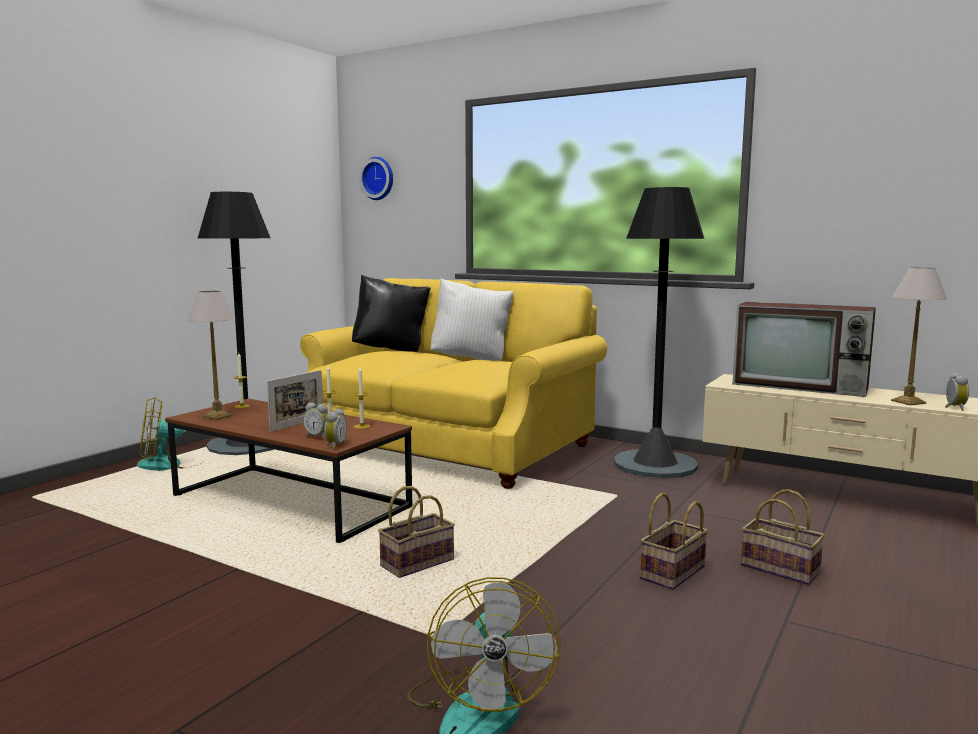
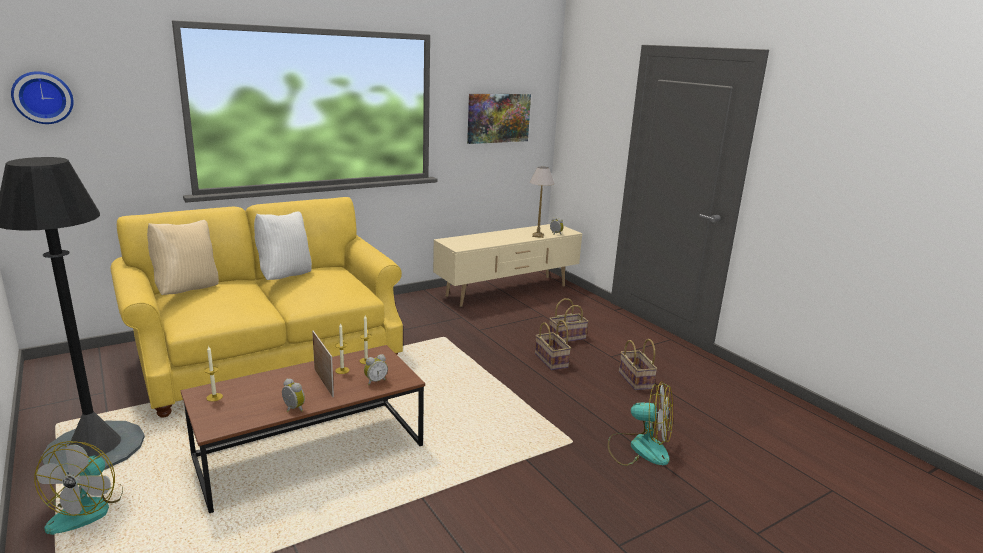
camera: 65 degrees left, 10 degrees up
(218, 416) = (238, 413): table lamp -> none
(334, 445) = (407, 380): alarm clock -> alarm clock (292, 409)
(391, 350) = (187, 290): black pillow -> beige pillow
(418, 563) = (477, 425): basket -> basket (634, 379)
(655, 465) = (409, 310): black floor lamp -> none
(802, 386) = (486, 238): television -> none
(889, 190) = (498, 118): none -> picture

